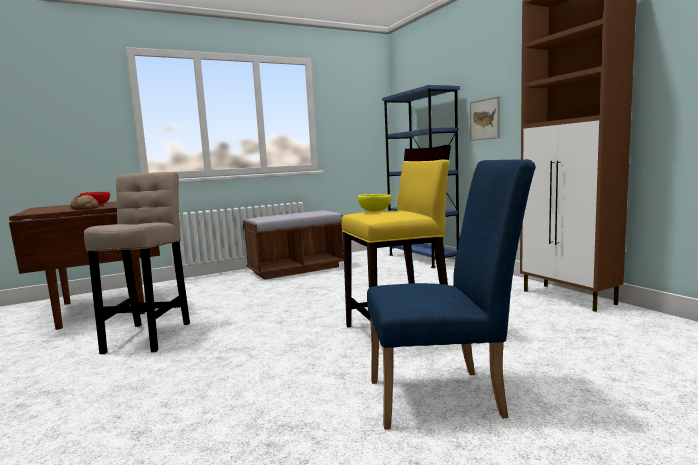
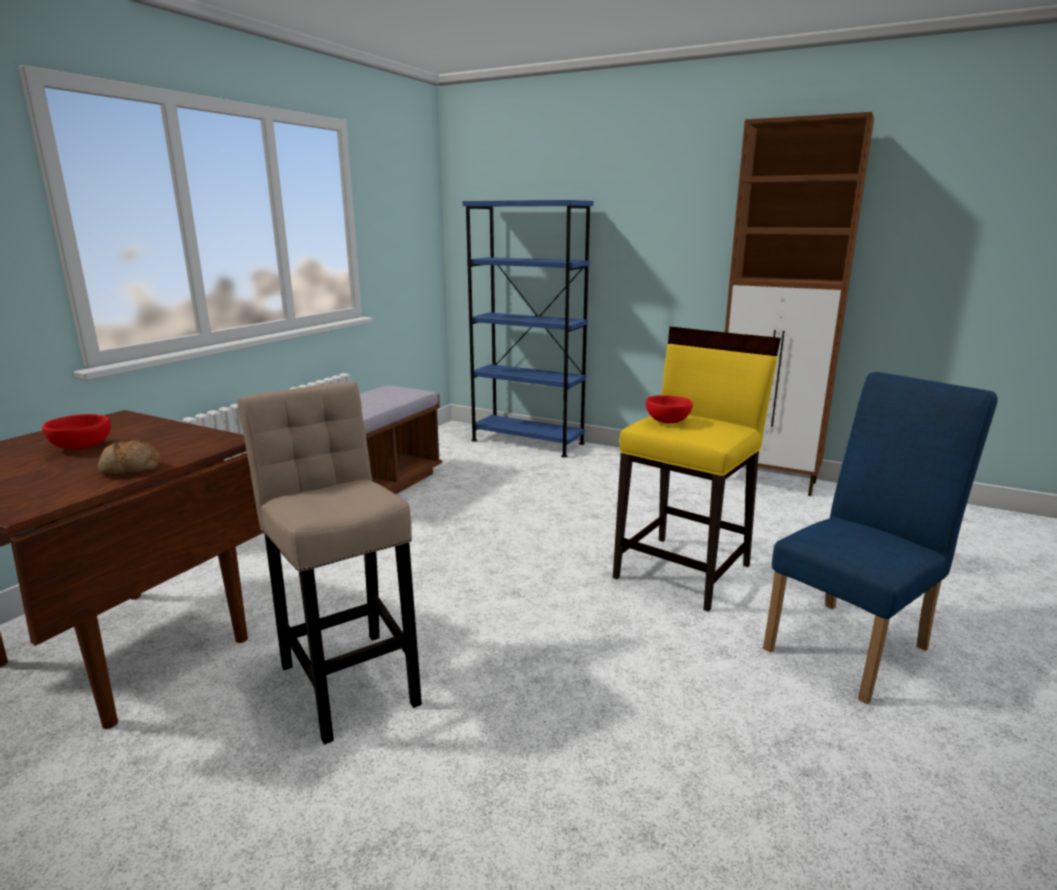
camera: 35 degrees left, 10 degrees up
(374, 211) = (666, 421): yellow bowl -> red bowl
(484, 119) = (634, 254): picture -> none

